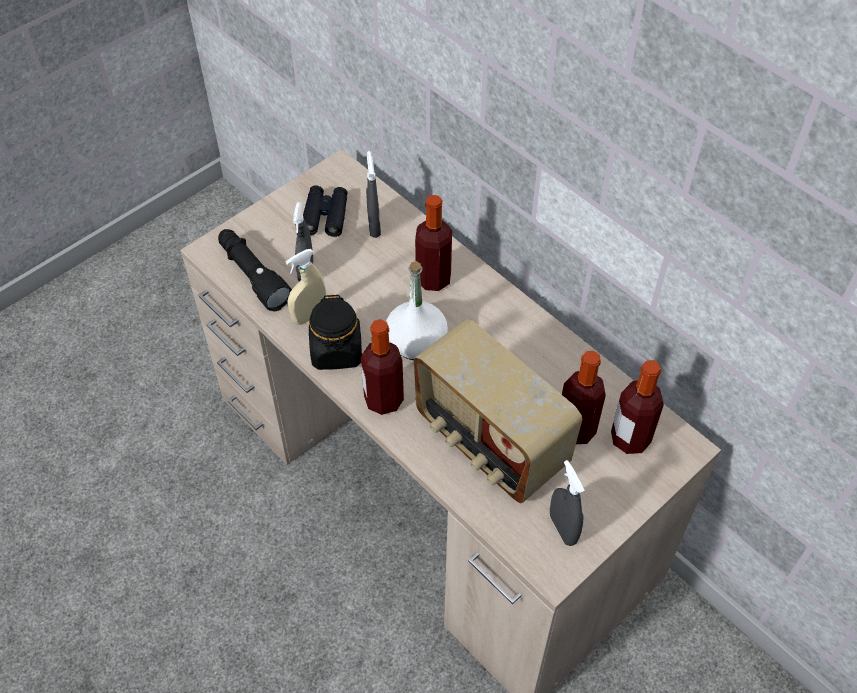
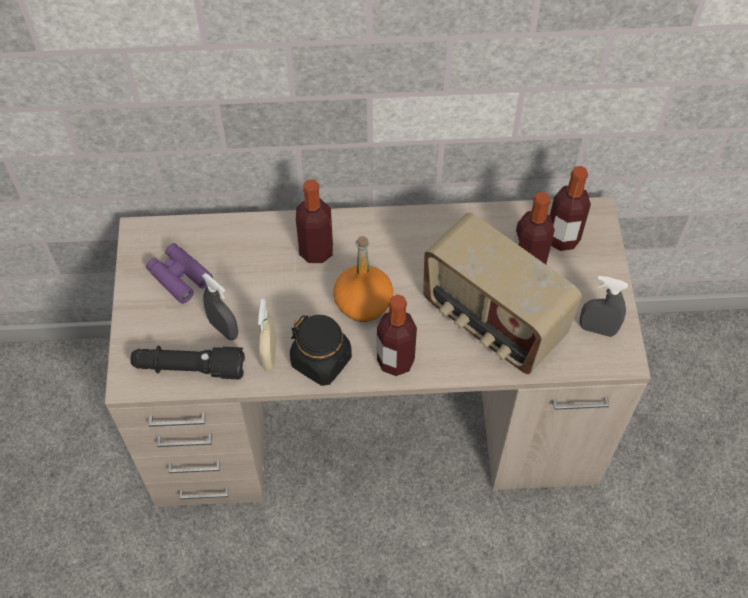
camera: 50 degrees left, 5 degrees up
(325, 216) = (179, 277): black binoculars -> purple binoculars
(374, 226) = (225, 252): grey spray bottle -> none
(416, 342) = (363, 303): white bottle -> orange bottle
(489, 442) = (492, 321): radio -> radio turned 45 degrees clockwise

